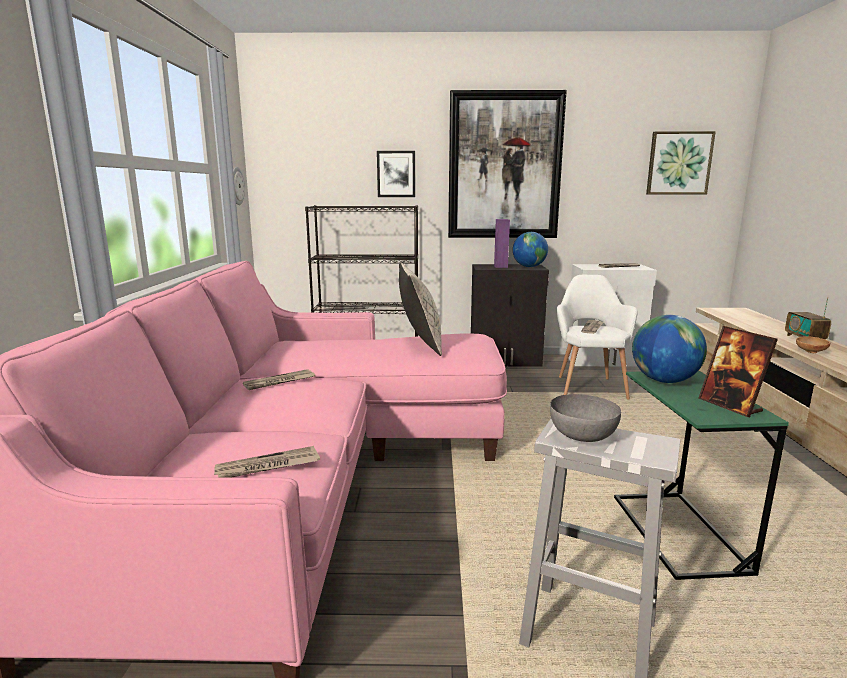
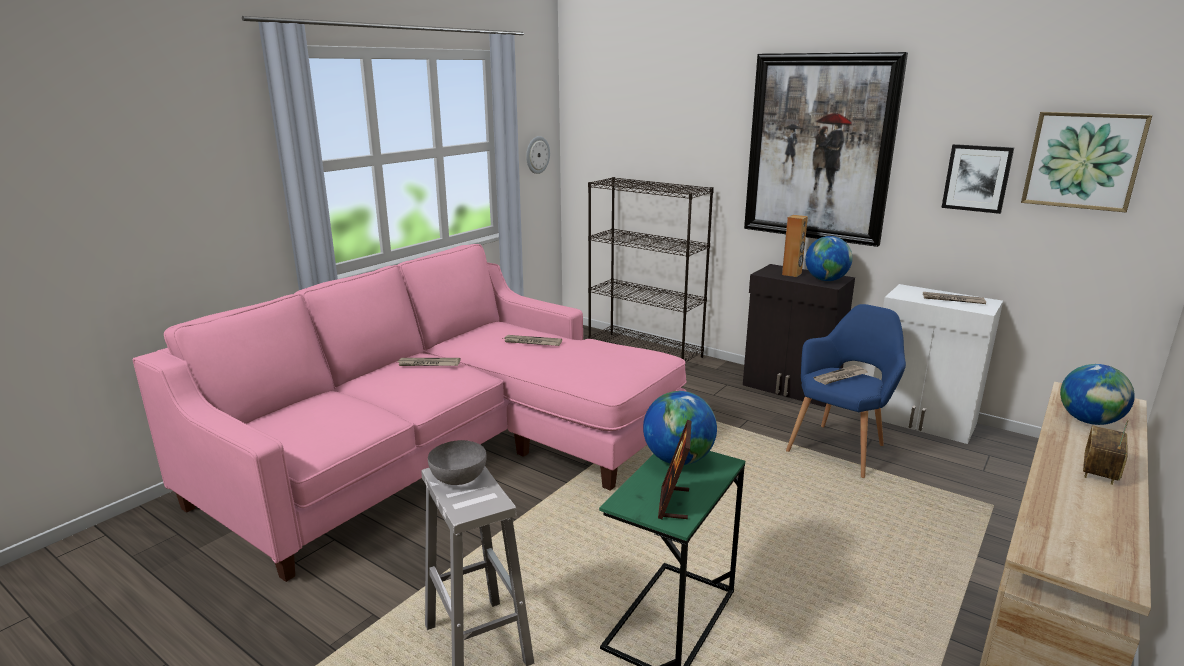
camera: 35 degrees right, 5 degrees up
(267, 466) = (321, 430): newspaper -> newspaper (532, 342)
(396, 174) = (695, 149): picture -> picture (977, 178)
(419, 344) = (583, 355): beige pillow -> none
(501, 266) = (792, 274): purple speaker -> brown speaker
(588, 386) = (841, 447): white armchair -> blue armchair
(749, 320) = (1089, 421): none -> globe
(810, 352) = (1050, 490): brown bowl -> none

